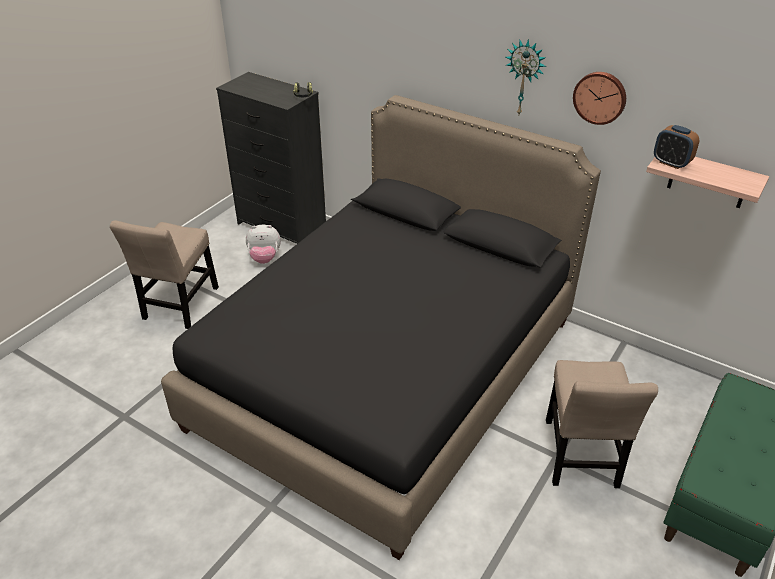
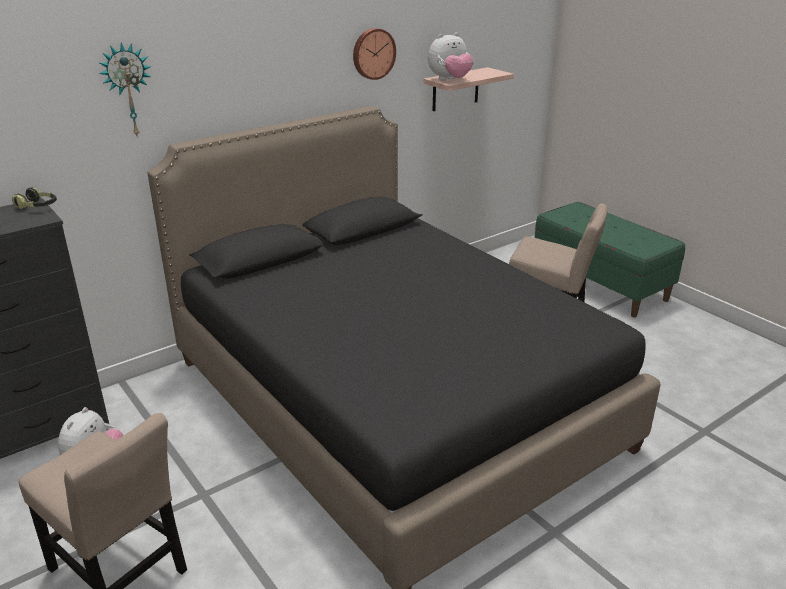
camera: 70 degrees left, 10 degrees down
(524, 77) = (306, 61): wall clock -> wall clock (127, 90)
(671, 163) = (450, 80): alarm clock -> plush toy

